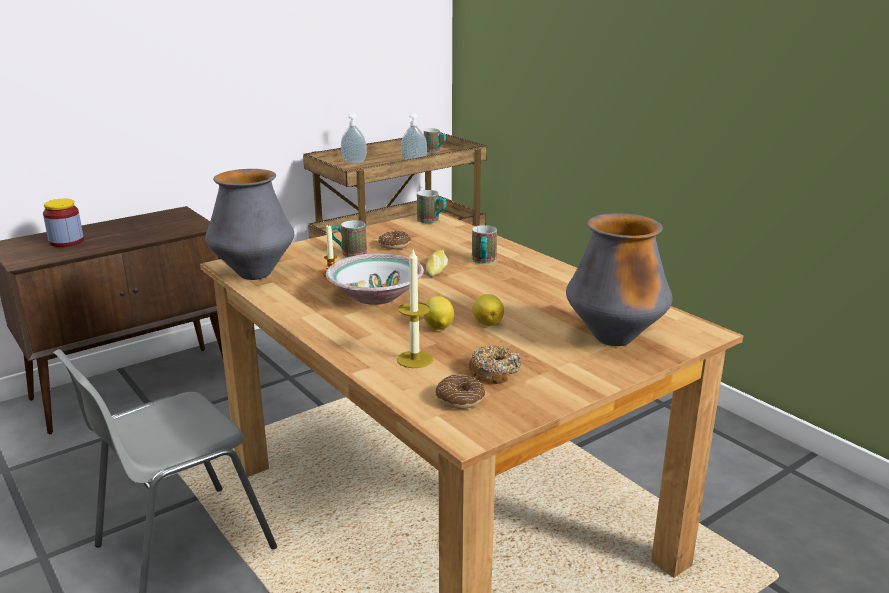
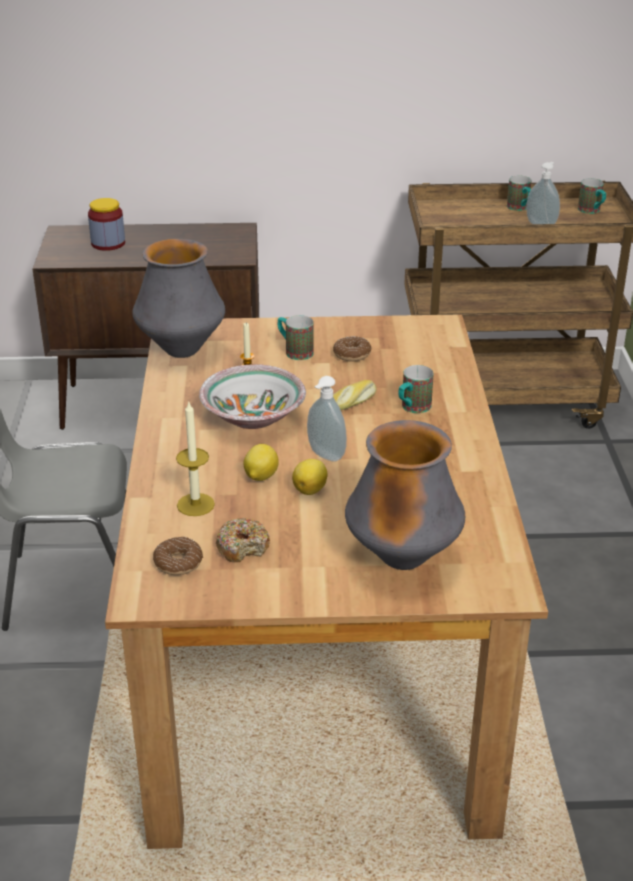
camera: 35 degrees right, 10 degrees up
(354, 162) = (469, 207): soap dispenser -> soap dispenser (324, 456)
(432, 221) = (435, 330): mug -> mug (520, 208)

